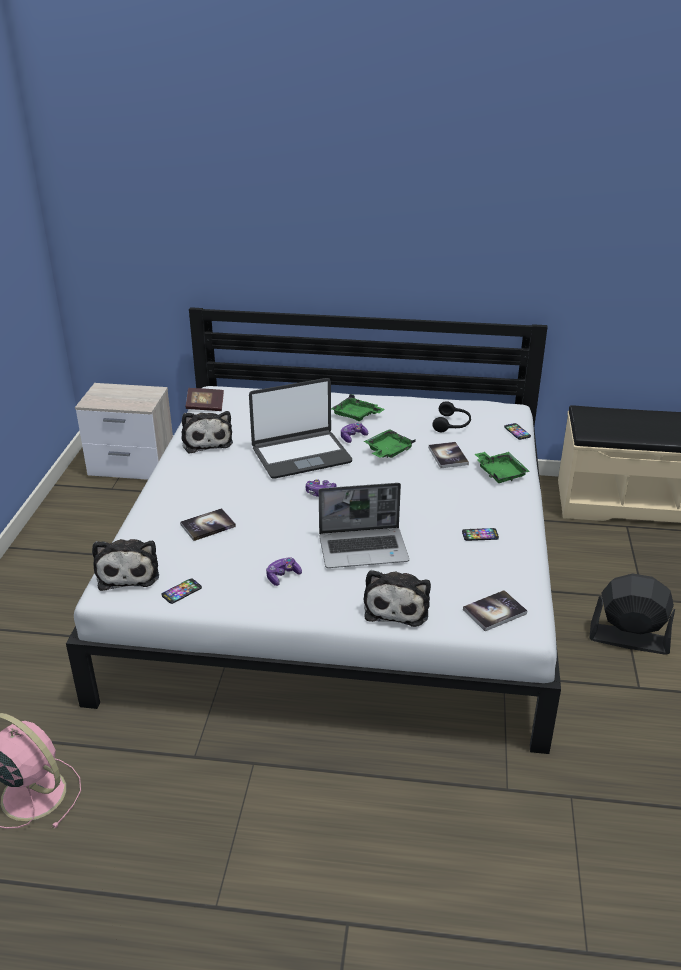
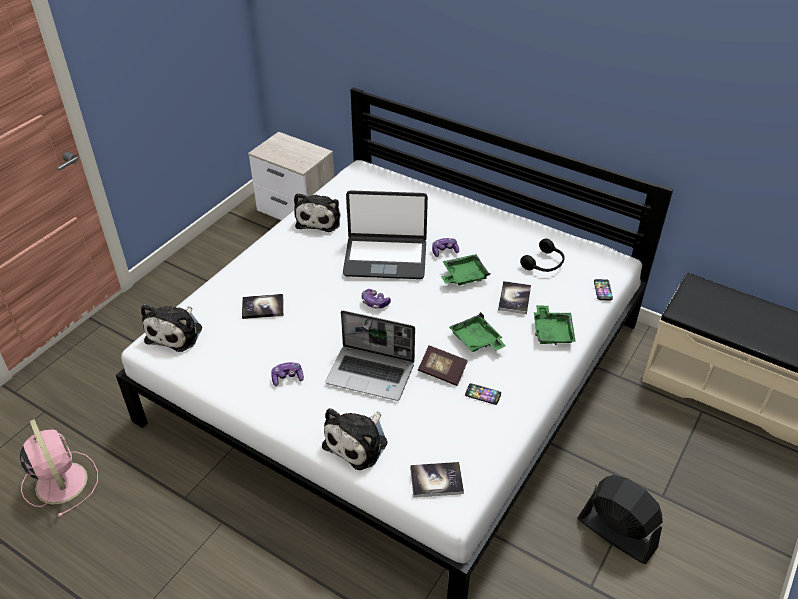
camera: 25 degrees right, 10 degrees up
(181, 592) = (202, 365): phone -> none
(205, 407) = (342, 183): book -> book (442, 372)
(356, 415) = (464, 228): green tray -> green tray (476, 340)

